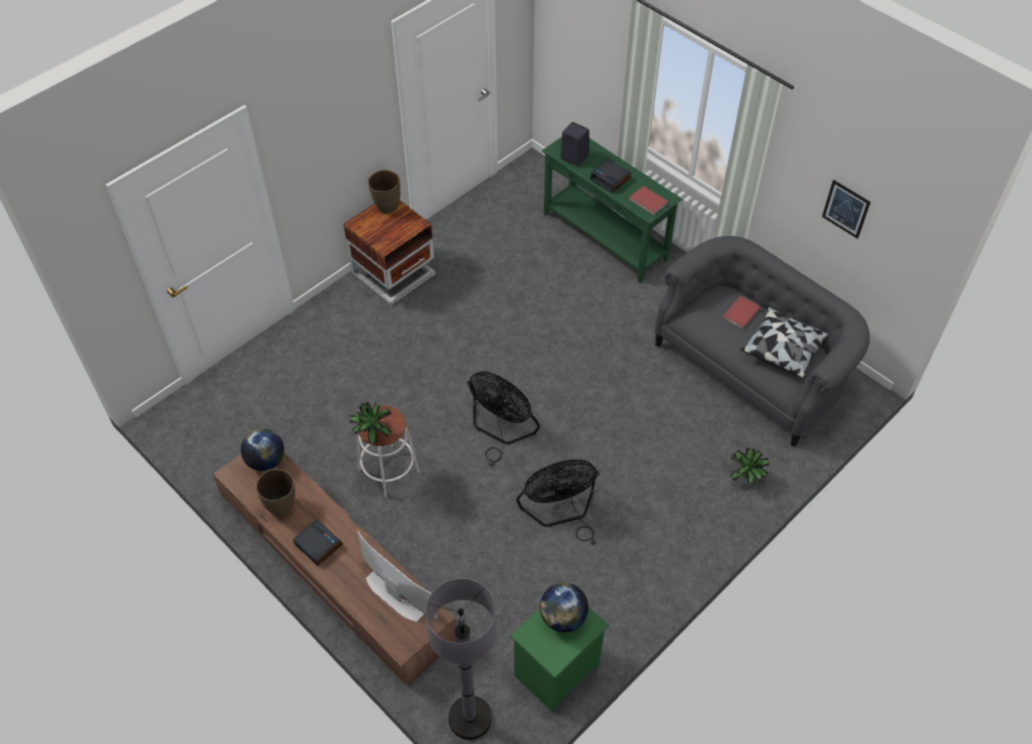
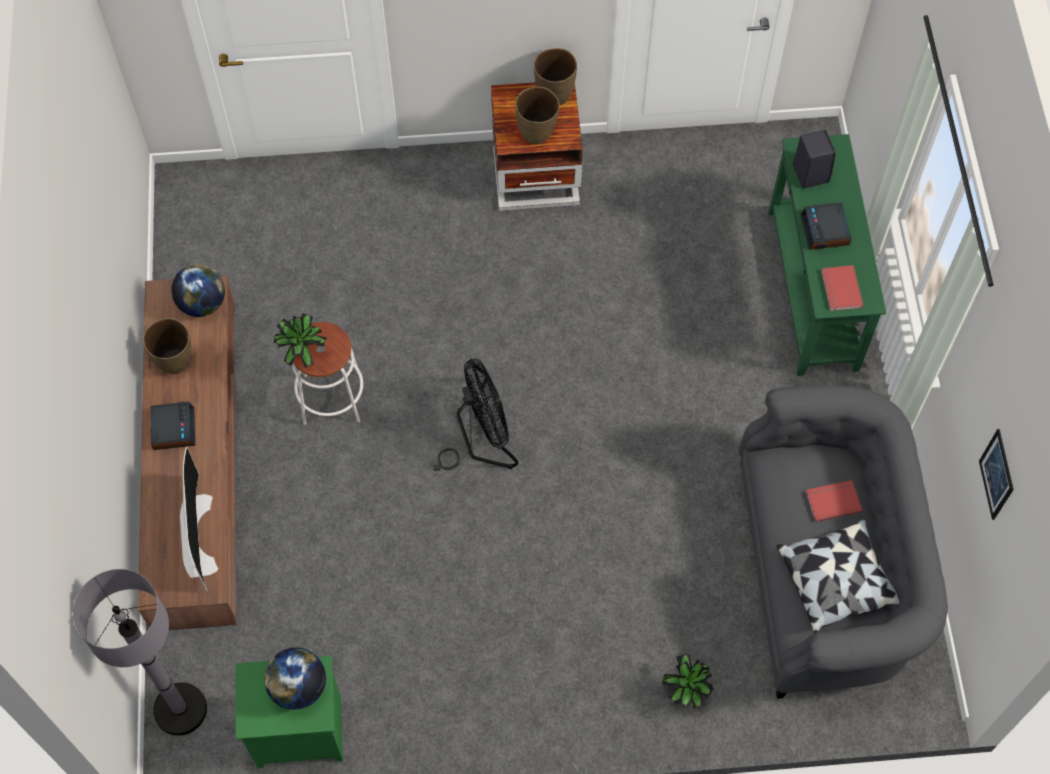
camera: 40 degrees right, 10 degrees up
(397, 232) = (537, 134): none -> brown vase
(564, 512) = (460, 576): black fan -> none

